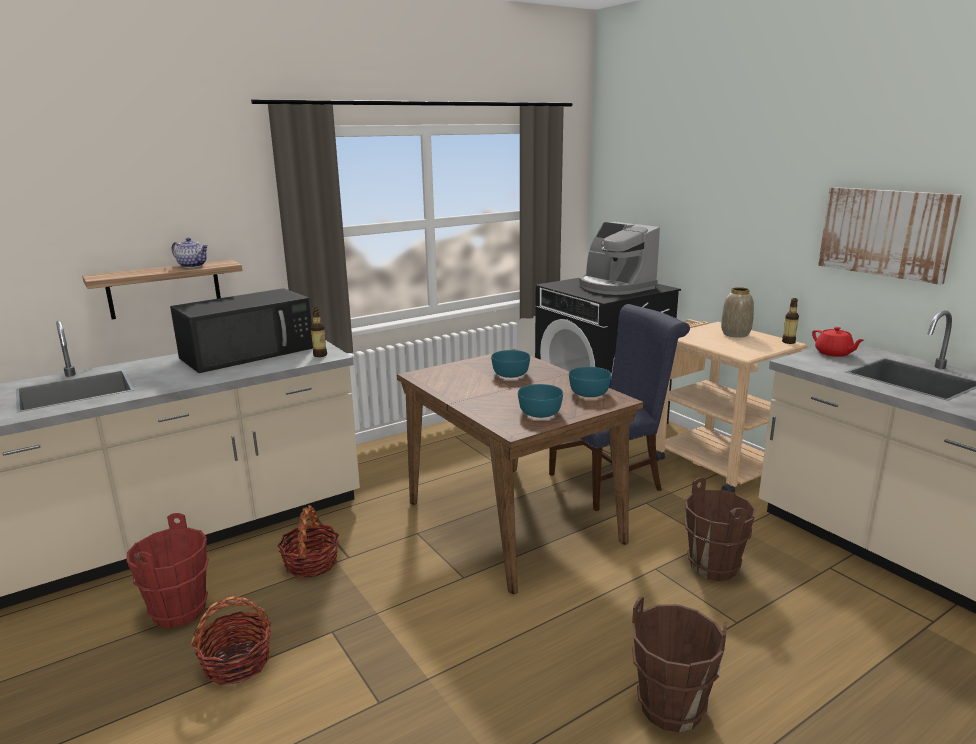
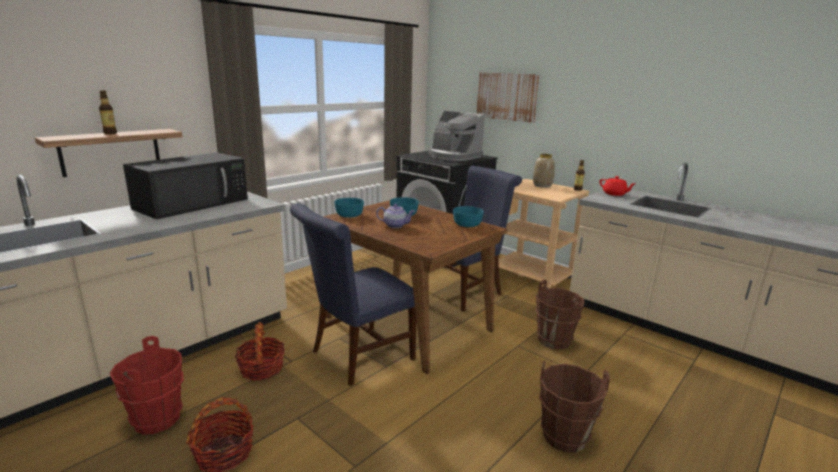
camera: 15 degrees left, 0 degrees up
(193, 266) = (138, 132): teapot -> teapot (395, 225)
(320, 355) = (256, 204): bottle -> bottle (110, 133)
(430, 560) = (357, 357): none -> blue chair
(540, 412) = (441, 238): turquoise bowl -> turquoise bowl (349, 215)
(885, 232) = (642, 114): picture -> picture (507, 96)

